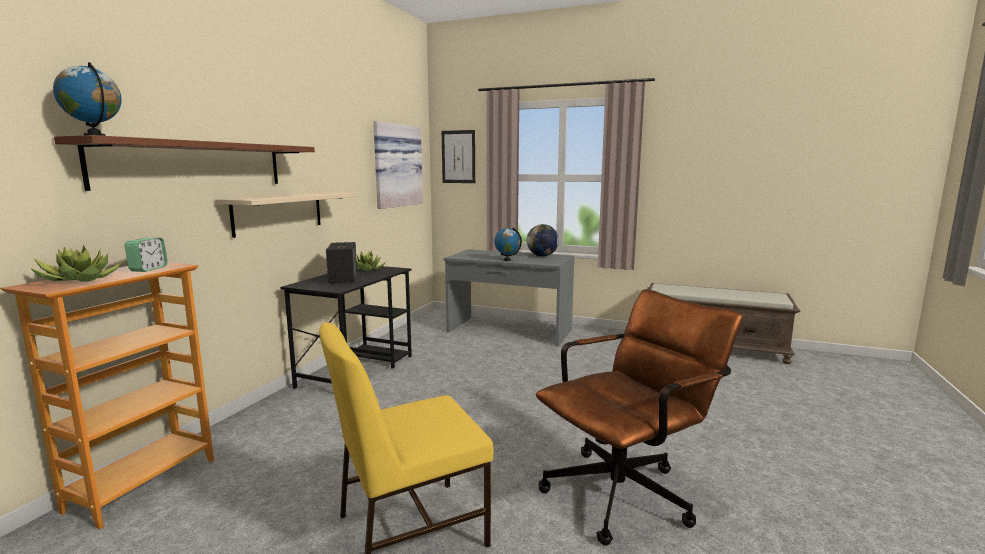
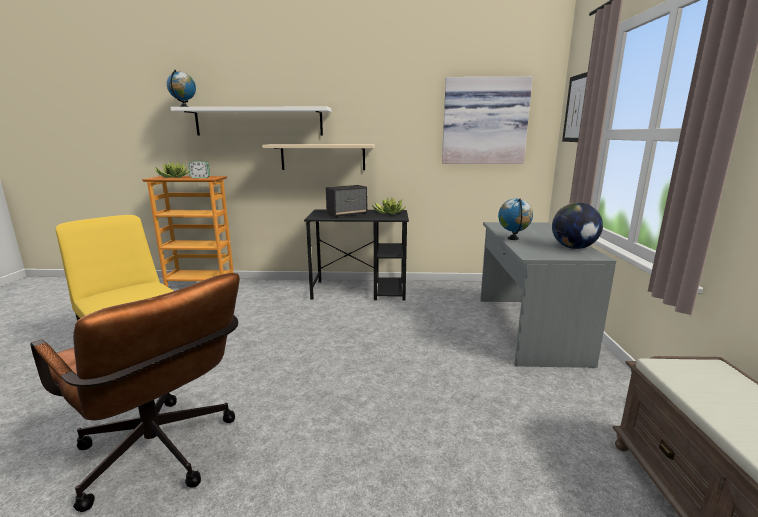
camera: 70 degrees right, 5 degrees up
(196, 165) = (259, 122): brown shelf -> white shelf

